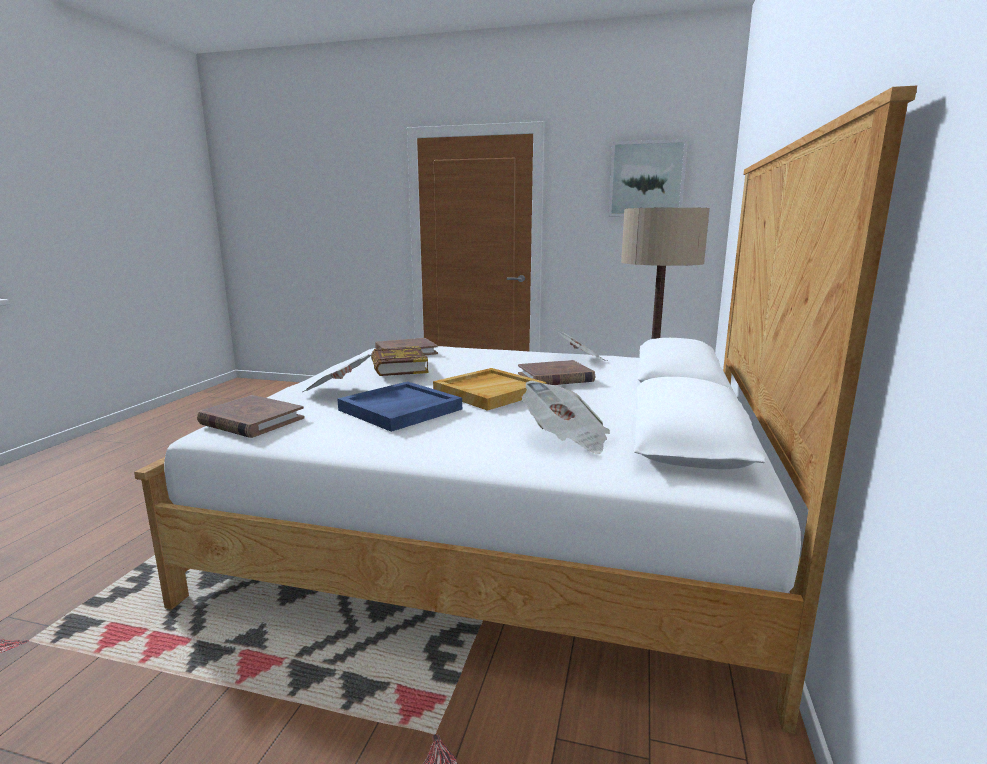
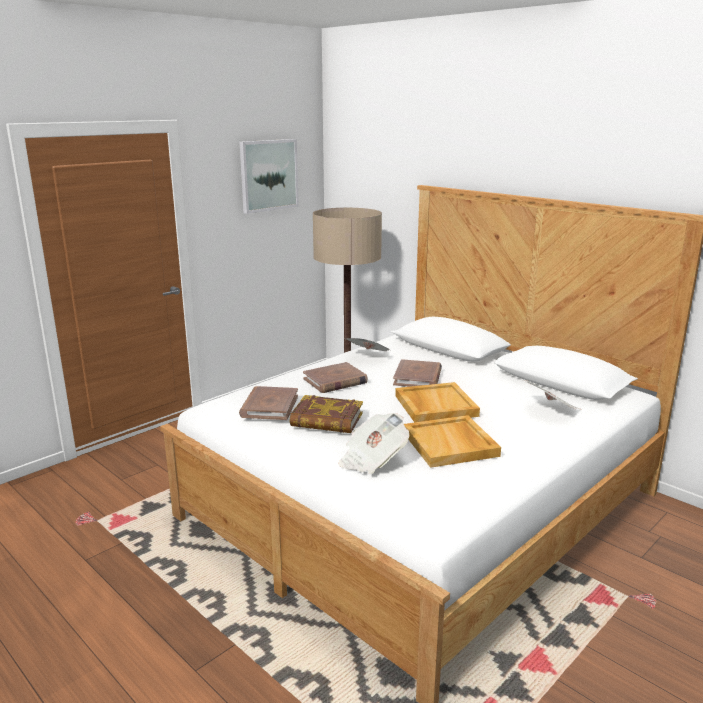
camera: 60 degrees left, 5 degrees up
(251, 421) = (428, 508): brown book -> brown book (335, 381)
(400, 410) = (451, 444): blue tray -> beige tray

